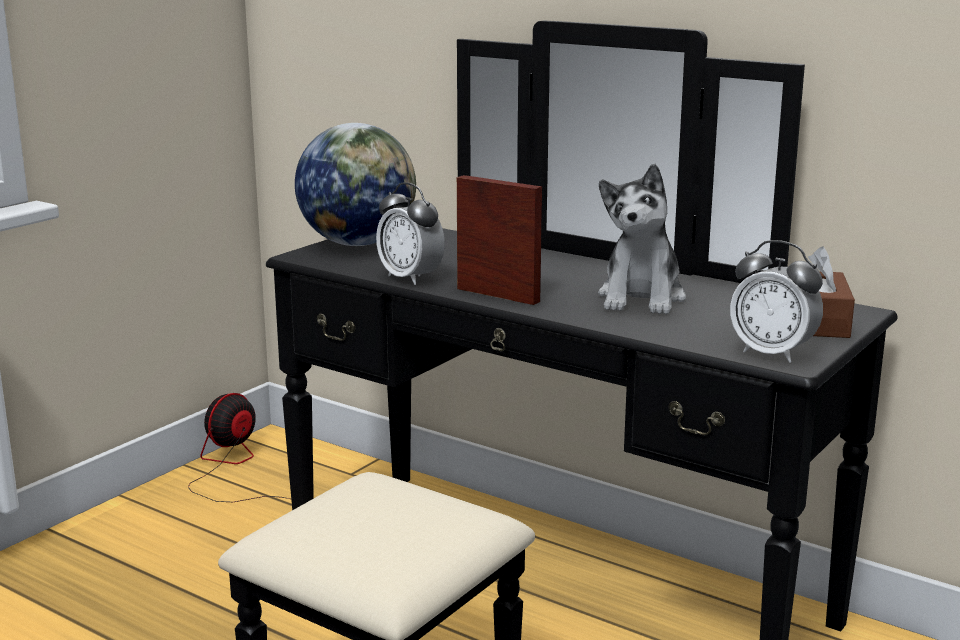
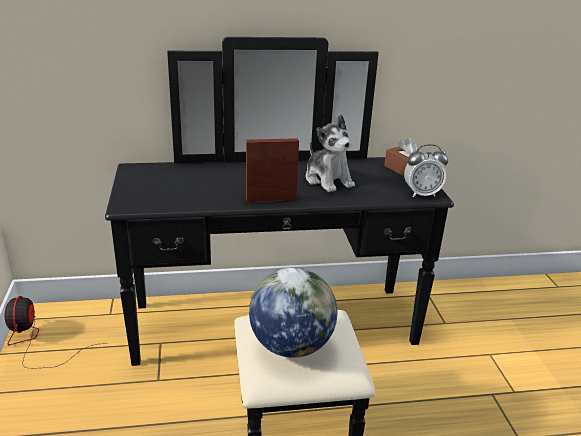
camera: 45 degrees left, 10 degrees up
(358, 243) = (138, 187): globe -> globe (291, 346)
(410, 278) = (212, 202): alarm clock -> none

